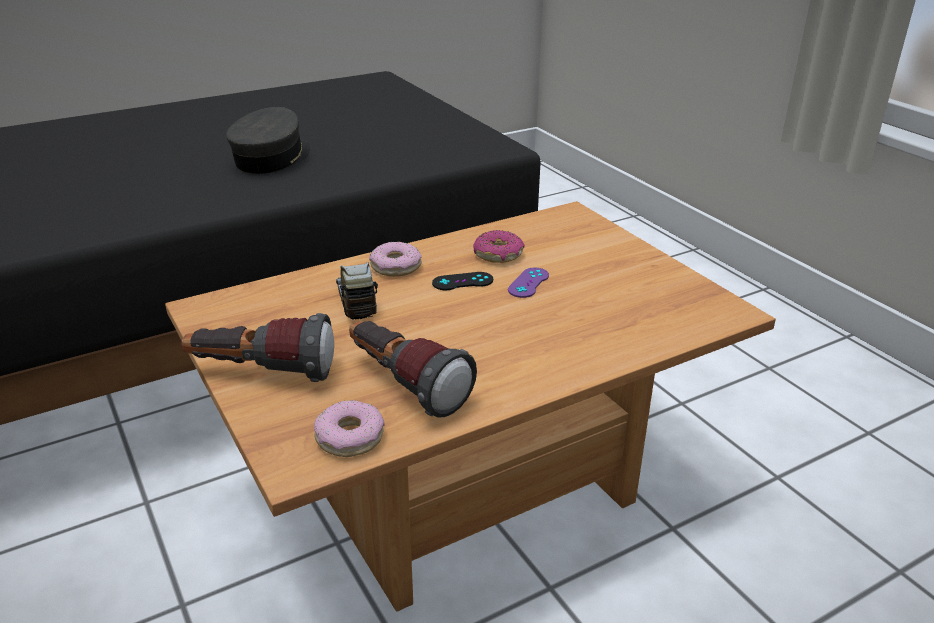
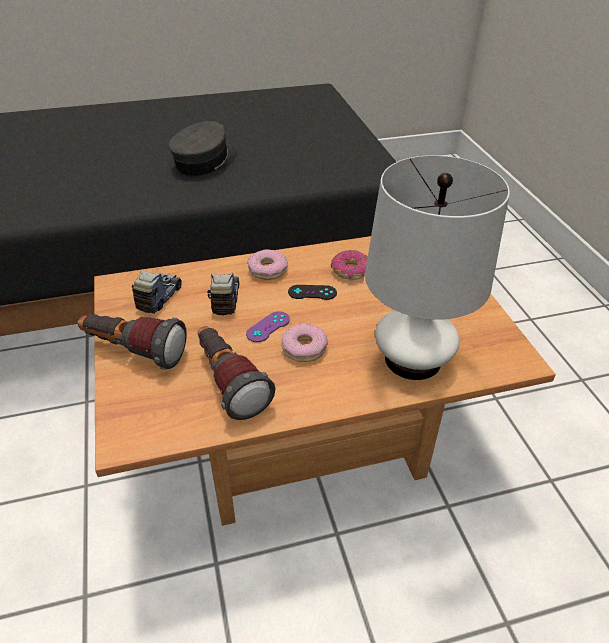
camera: 15 degrees right, 10 degrees up
(267, 313) = (159, 297): none -> toy truck
(349, 437) = (170, 422): donut -> donut (303, 348)
(528, 283) = (363, 302): purple game controller -> purple game controller (268, 327)
(614, 328) = (412, 359): none -> white table lamp

